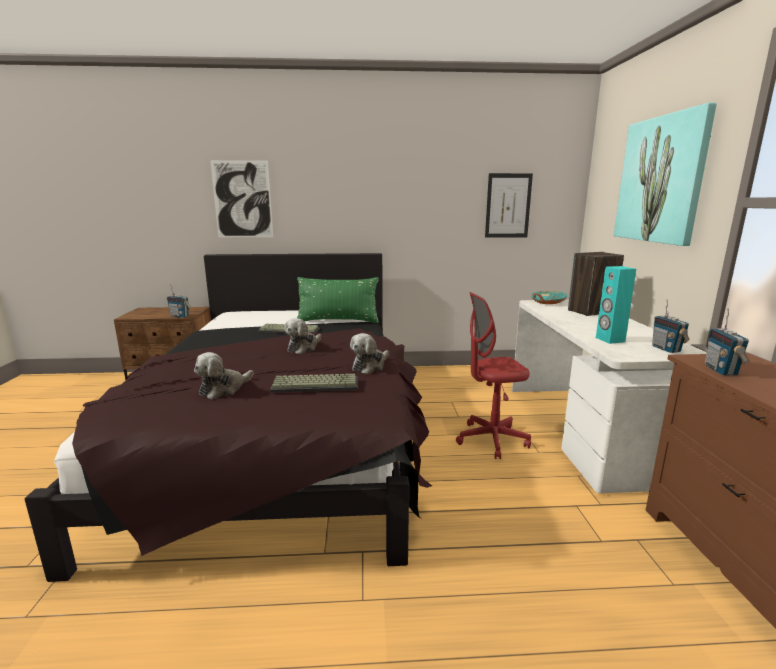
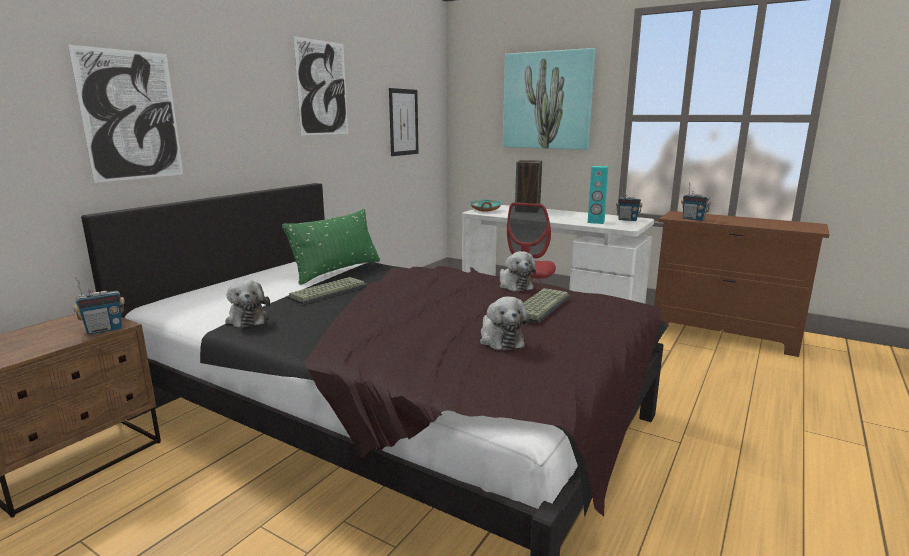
camera: 55 degrees left, 0 degrees up
(303, 348) = (421, 294): plush toy -> plush toy (247, 319)
(402, 177) = (322, 88): none -> picture

